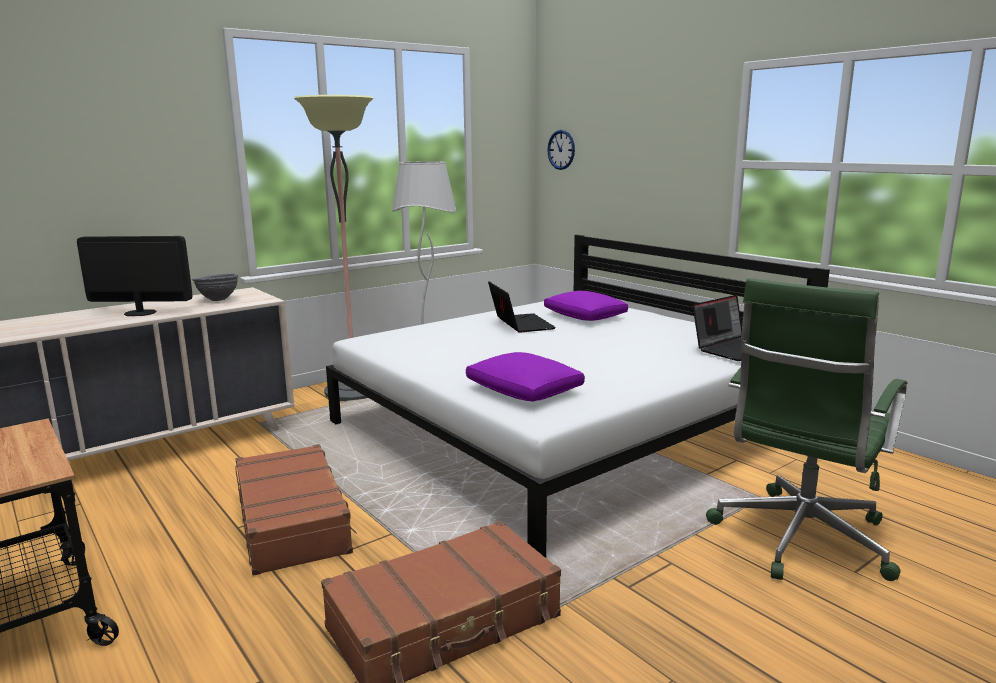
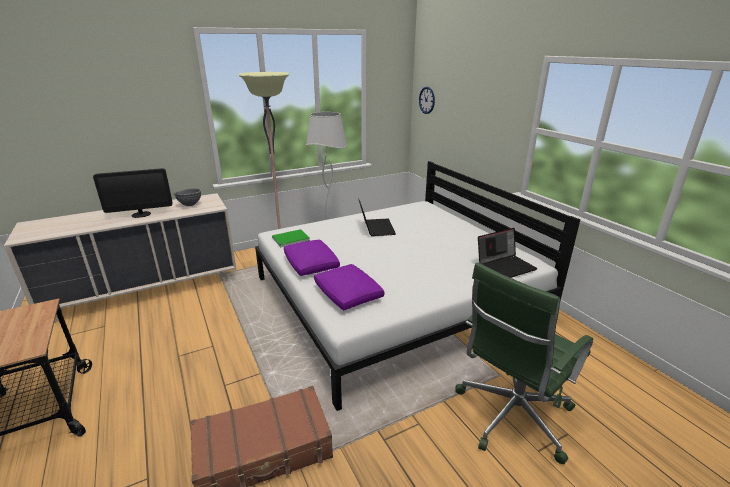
camera: 10 degrees right, 10 degrees up
(140, 313) = (141, 214): monitor -> monitor turned 150 degrees clockwise
(293, 521) = (210, 355): brown suitcase -> none
(391, 343) = (289, 239): none -> green book
(585, 317) = (421, 223): purple pillow -> purple pillow (311, 265)

